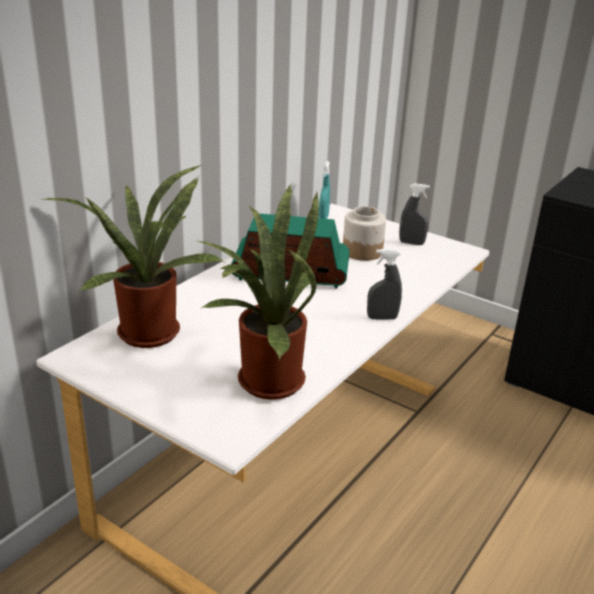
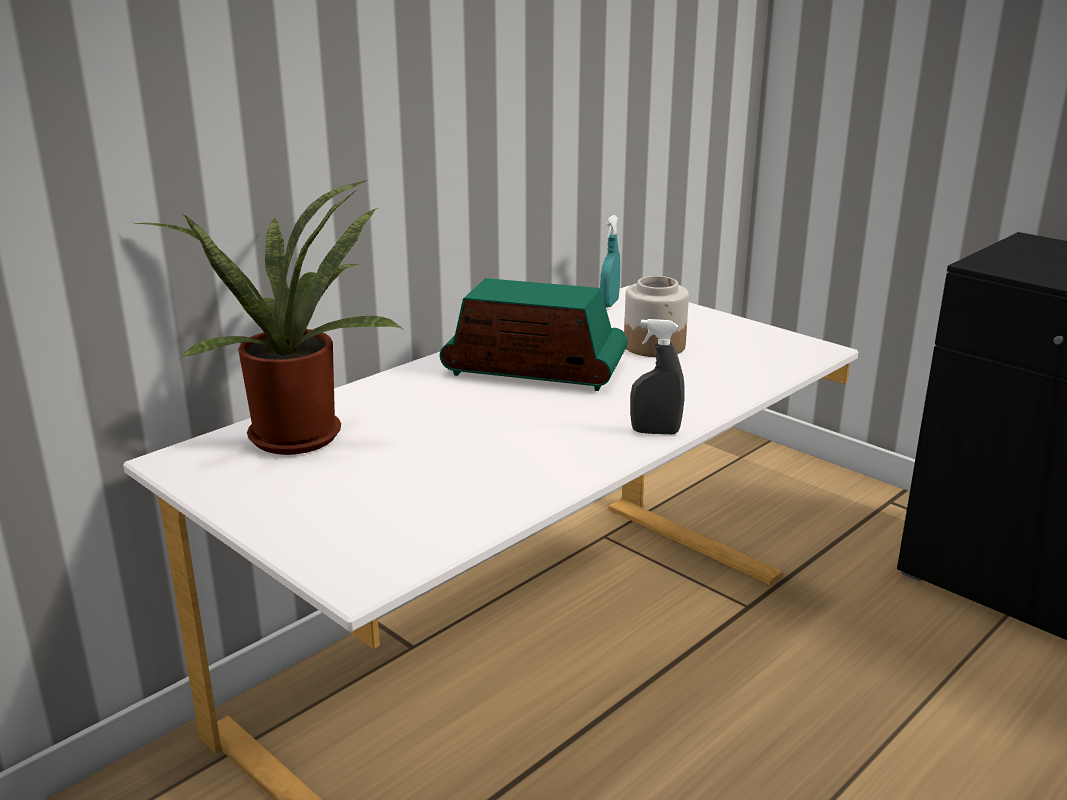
camera: 10 degrees right, 5 degrees down
(264, 380) = (442, 504): potted plant -> none
(411, 243) = (735, 337): grey spray bottle -> none

